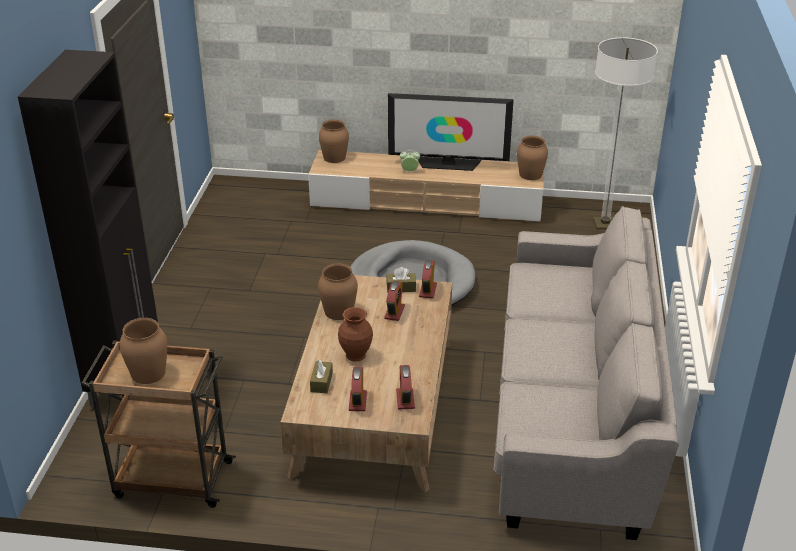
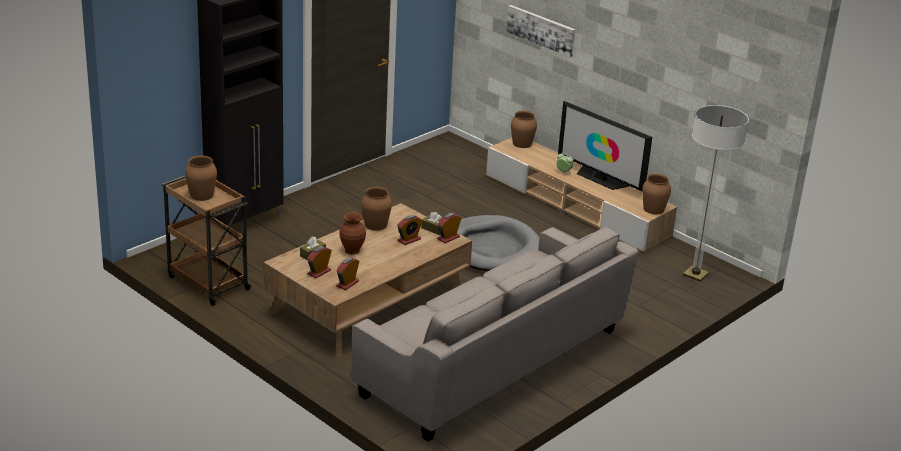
camera: 35 degrees right, 5 degrees down
(331, 22) = (541, 30): none -> picture

